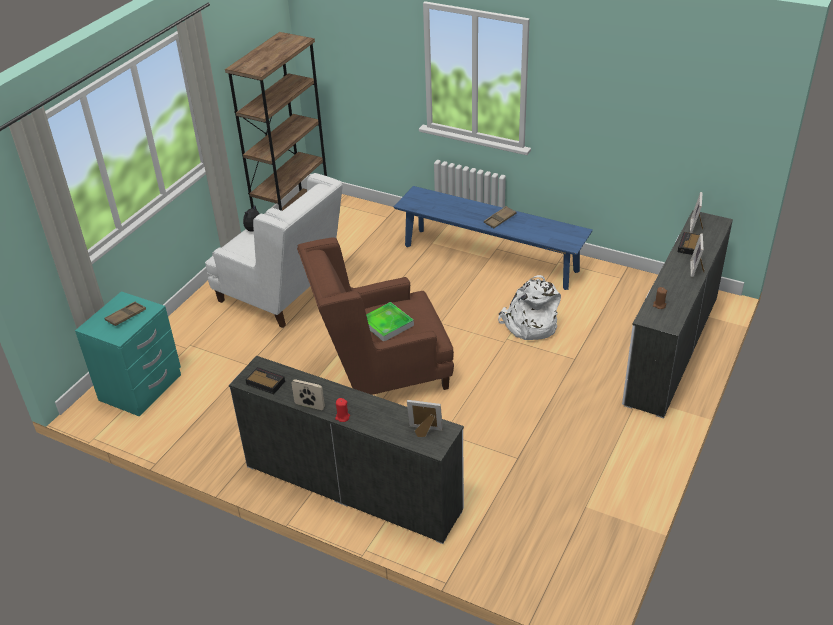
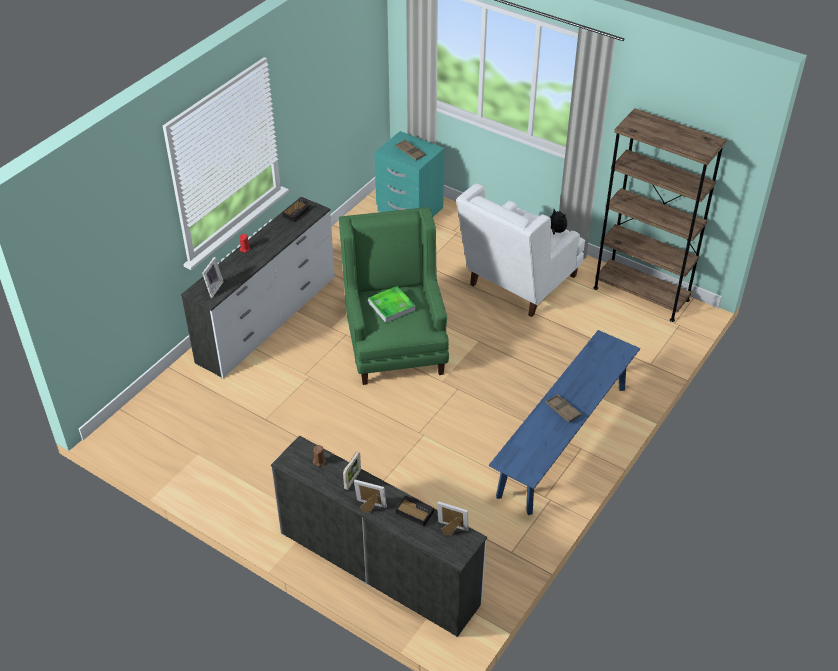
camera: 95 degrees right, 5 degrees up
(309, 406) = (263, 233): picture frame -> picture frame (352, 480)
(381, 373) = (394, 343): brown armchair -> green armchair
(529, 325) = (441, 455): white backpack -> none

